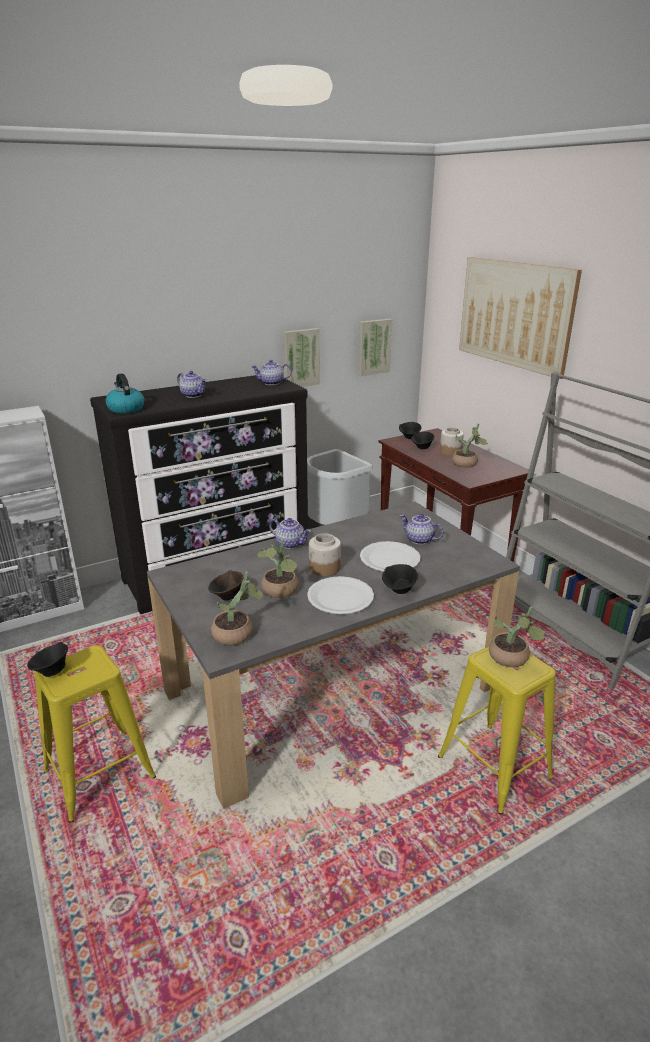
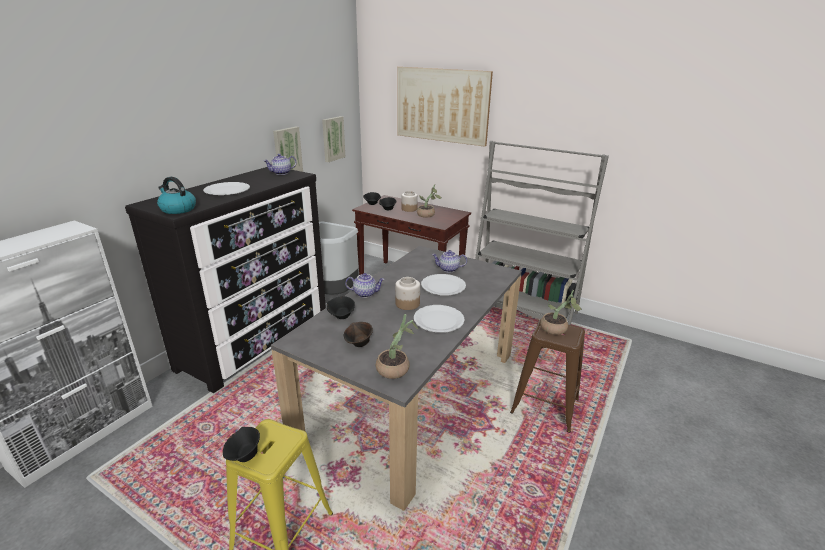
camera: 30 degrees left, 0 degrees up
(193, 395) = (227, 190): teapot -> white plate
(280, 592) = (394, 329): potted plant -> none
(399, 590) = (470, 305): black bowl -> black bowl (342, 316)
(494, 767) = (544, 406): yellow stool -> brown stool

